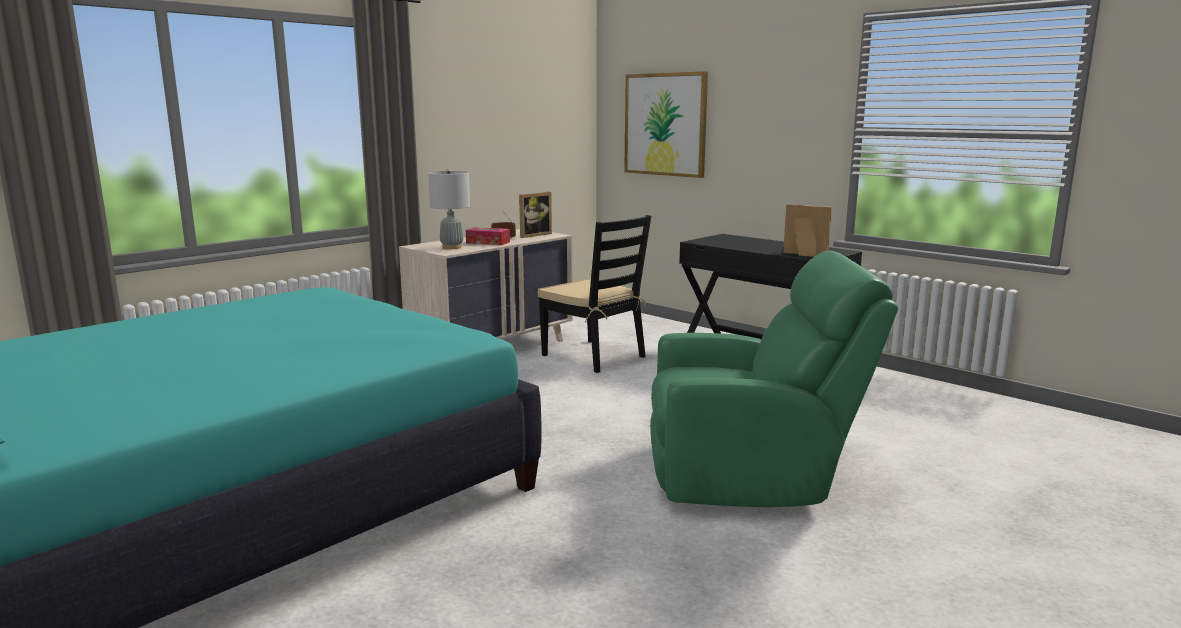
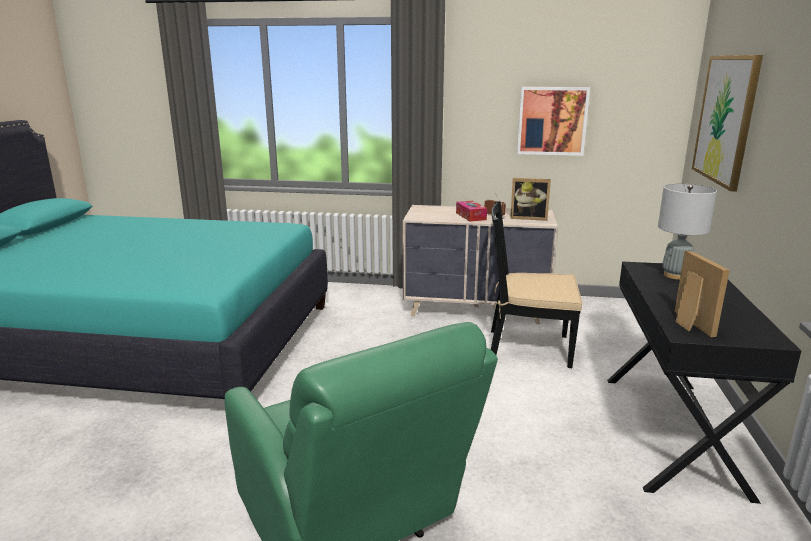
camera: 55 degrees right, 5 degrees up
(452, 247) = (433, 214): grey table lamp -> grey table lamp (675, 275)
(504, 138) = (552, 121): none -> picture
(594, 356) = (528, 348): black chair -> black chair turned 90 degrees clockwise

